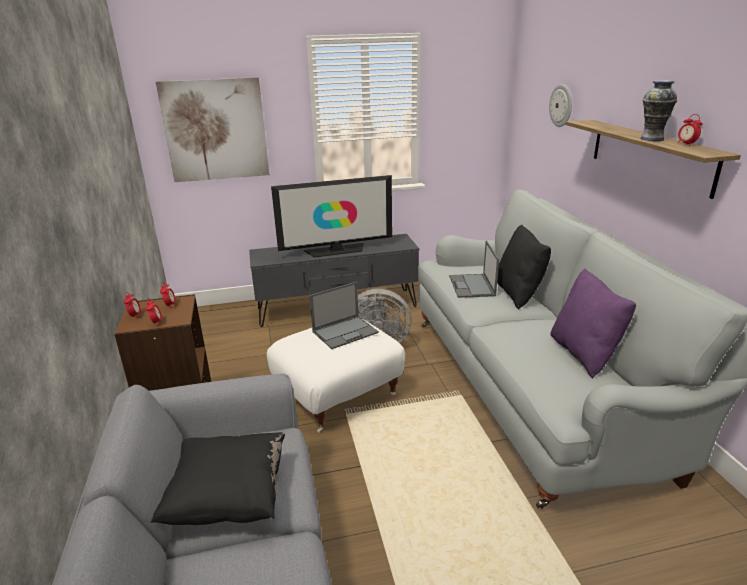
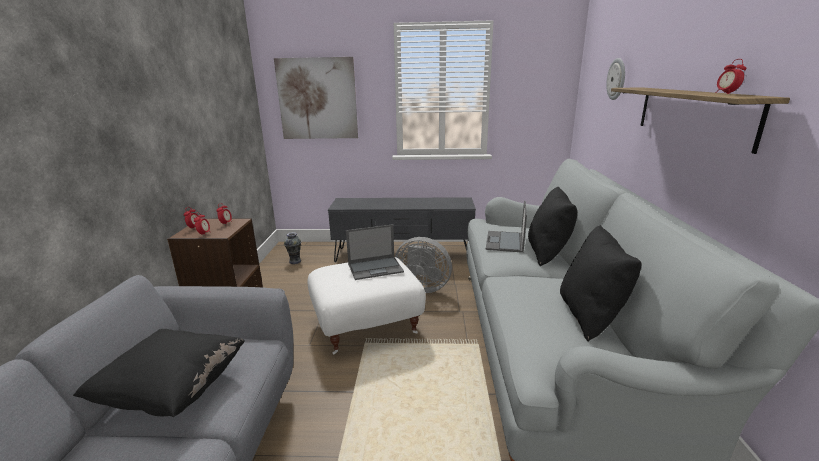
camera: 15 degrees right, 5 degrees down
(336, 250) = (403, 204): television -> none
(584, 354) = (590, 316): purple pillow -> black pillow
(652, 139) = (689, 92): vase -> vase (295, 261)

